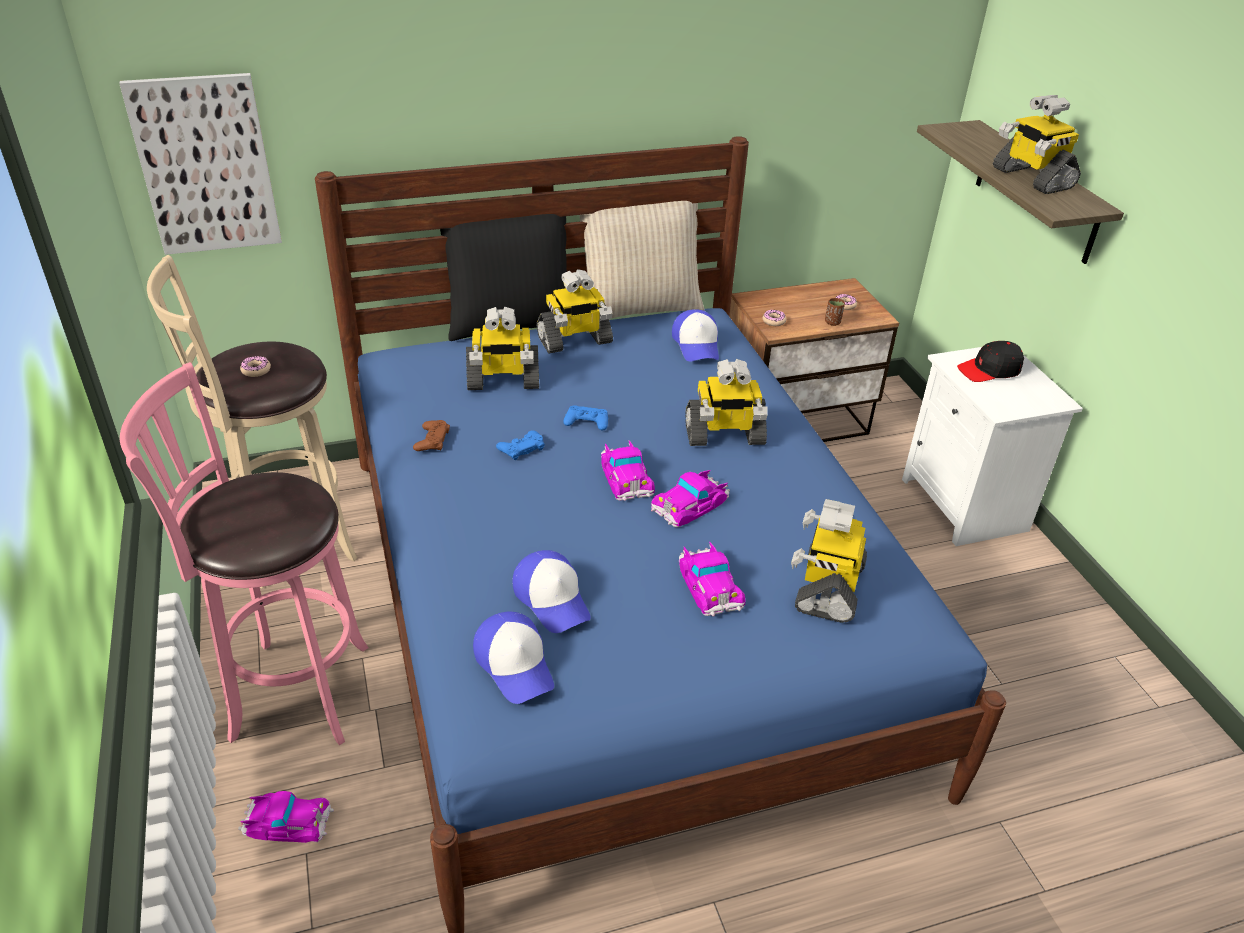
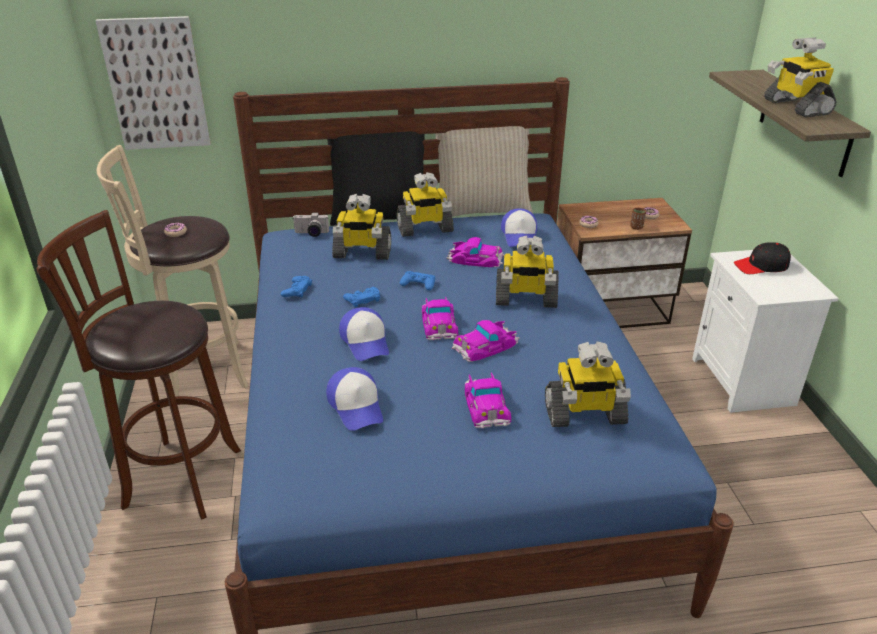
camera: 10 degrees right, 5 degrees down
(287, 821) = (148, 572): toy car -> toy car (475, 259)
(292, 691) = (176, 477): pink stool -> brown stool
(428, 355) = (311, 234): none -> camera
(432, 440) = (297, 290): brown game controller -> blue game controller
(515, 664) = (314, 451): cap -> cap (366, 342)
(827, 586) = (584, 414): toy robot -> toy robot turned 120 degrees counterclockwise

